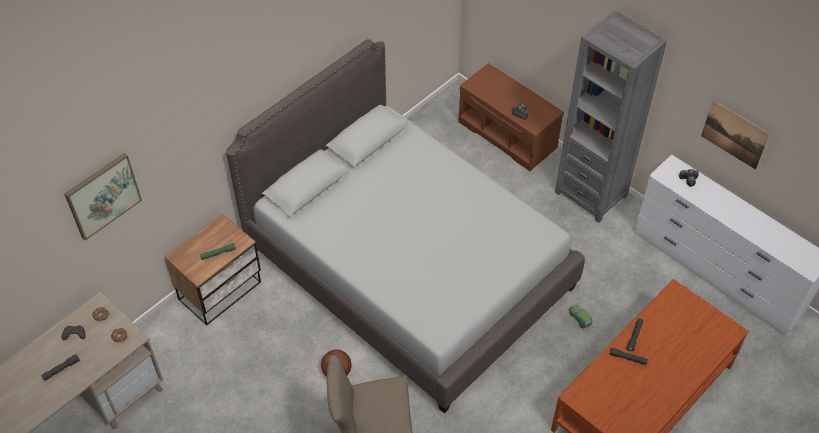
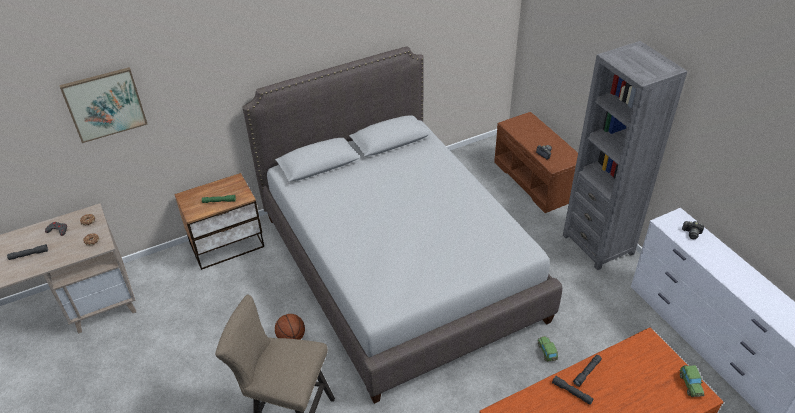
camera: 20 degrees right, 10 degrees down
(719, 323) = (690, 384): none -> toy car
(734, 134) = (748, 184): picture -> none

